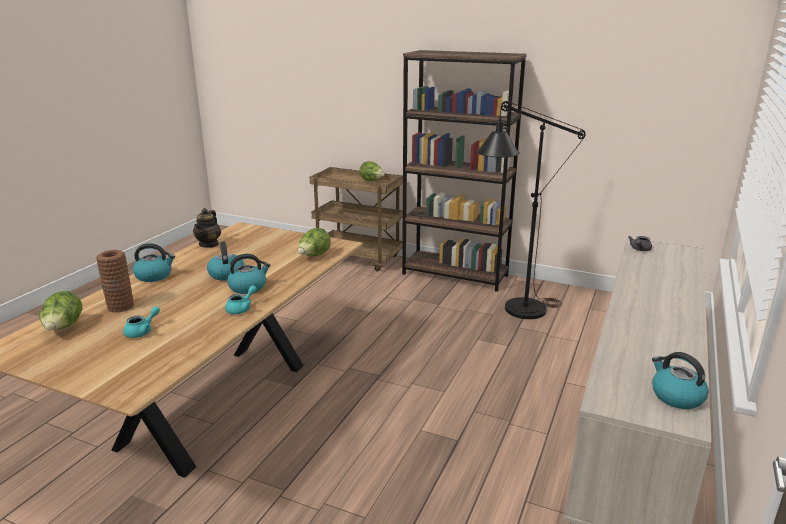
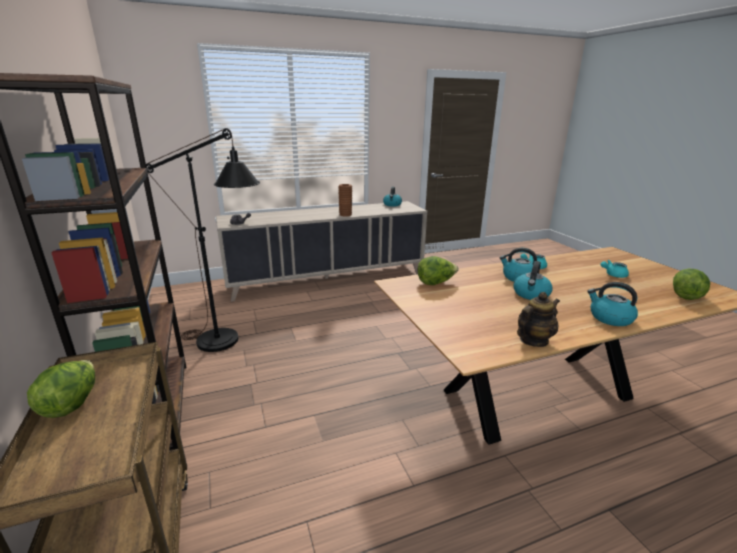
camera: 135 degrees left, 0 degrees up
(120, 307) = (639, 297): brown vase -> brown vase (345, 214)

